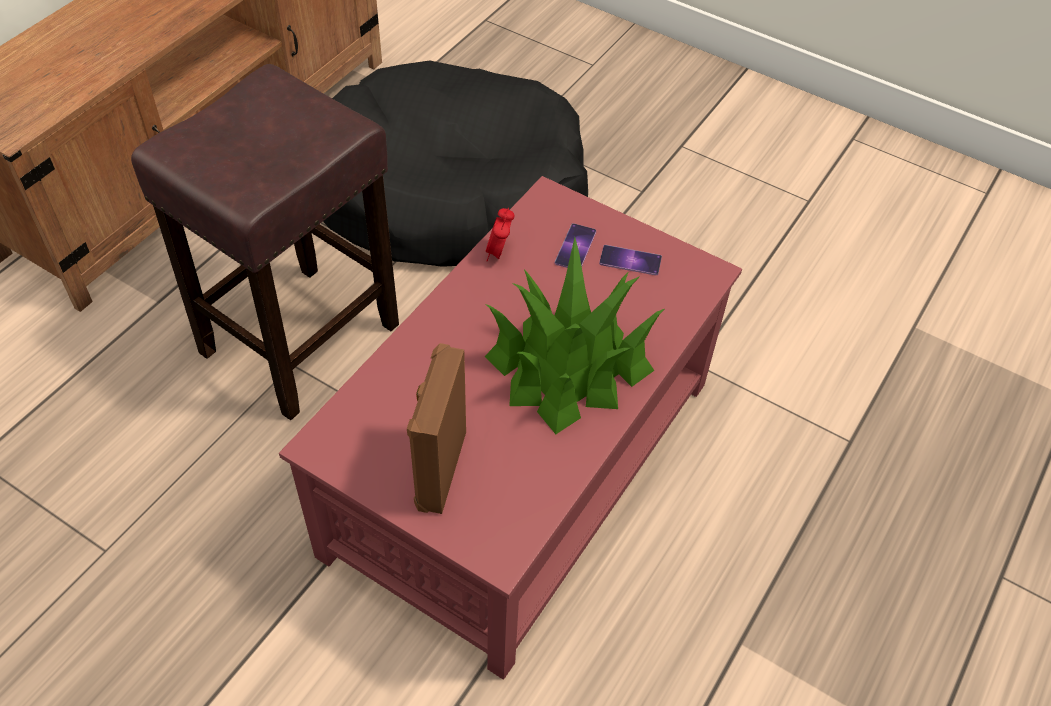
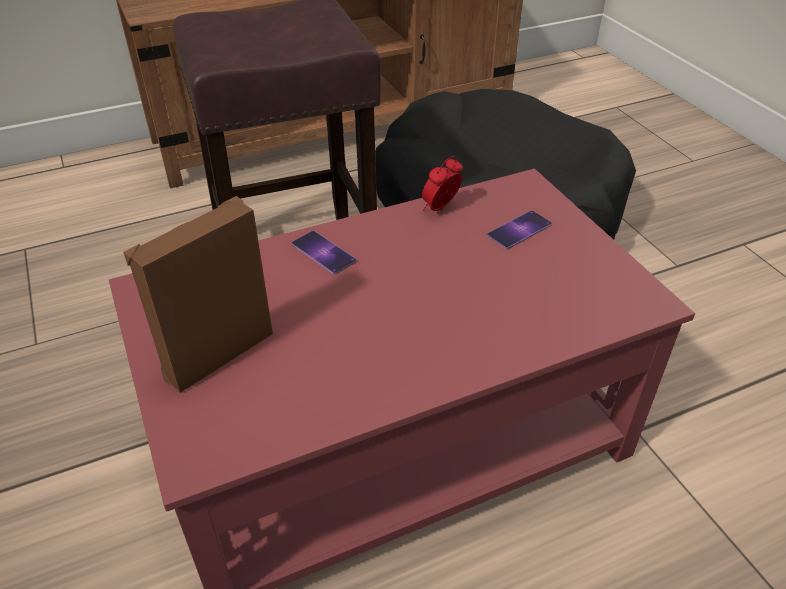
camera: 35 degrees right, 10 degrees down
(567, 366) = (423, 321): potted plant -> none
(630, 260) = (568, 260): phone -> phone (323, 253)

